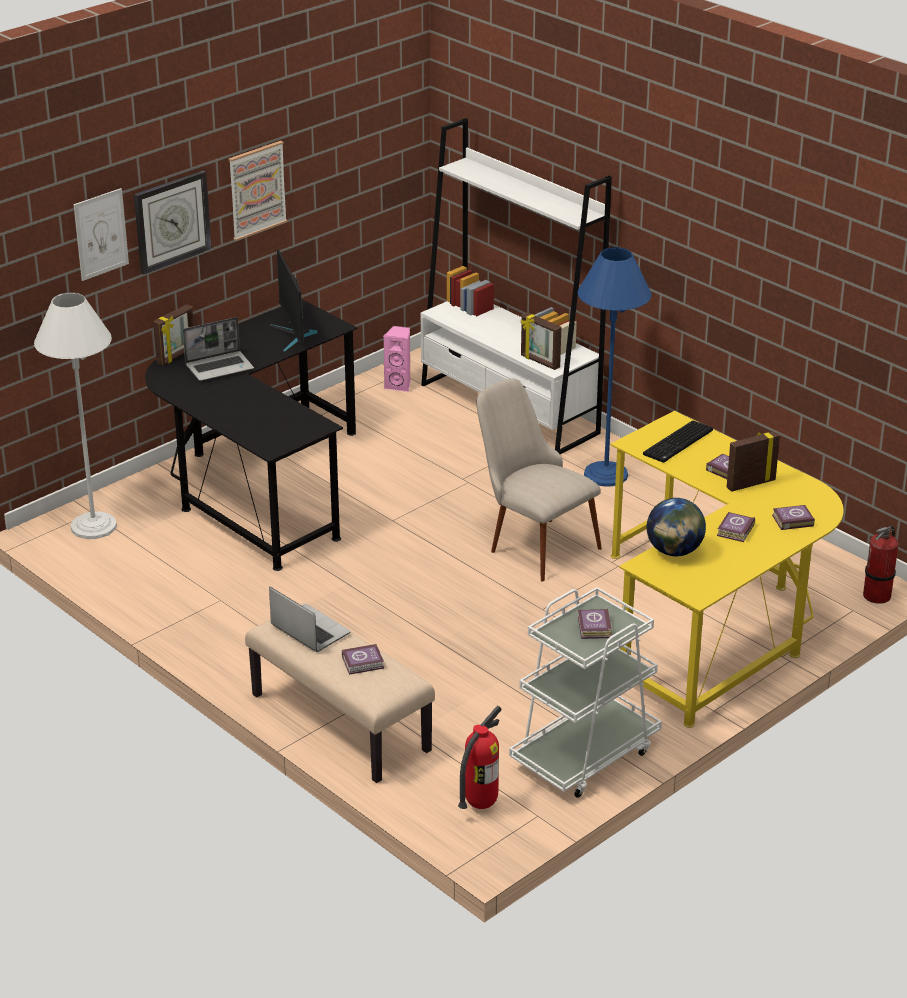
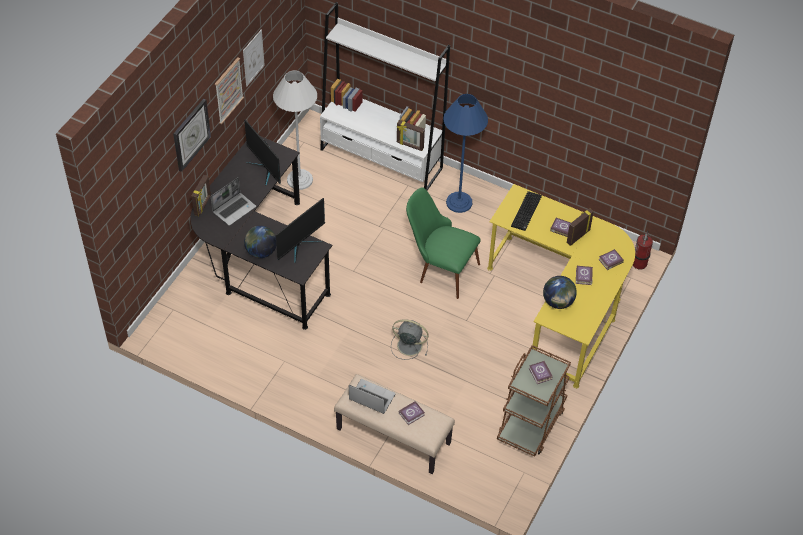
camera: 20 degrees left, 20 degrees up
(93, 526) = (180, 321): white floor lamp -> white floor lamp (299, 179)
(101, 234) = (160, 164): picture -> picture (253, 58)
(228, 416) = (261, 251): none -> globe
(293, 419) = (300, 246): none -> monitor
(399, 385) = (307, 153): pink speaker -> none
(430, 619) = (408, 345): none -> grey fan
(480, 804) = (491, 473): fire extinguisher -> none
(533, 542) = (440, 269): beige chair -> green chair
(584, 755) = (531, 423): white cart -> brown cart

